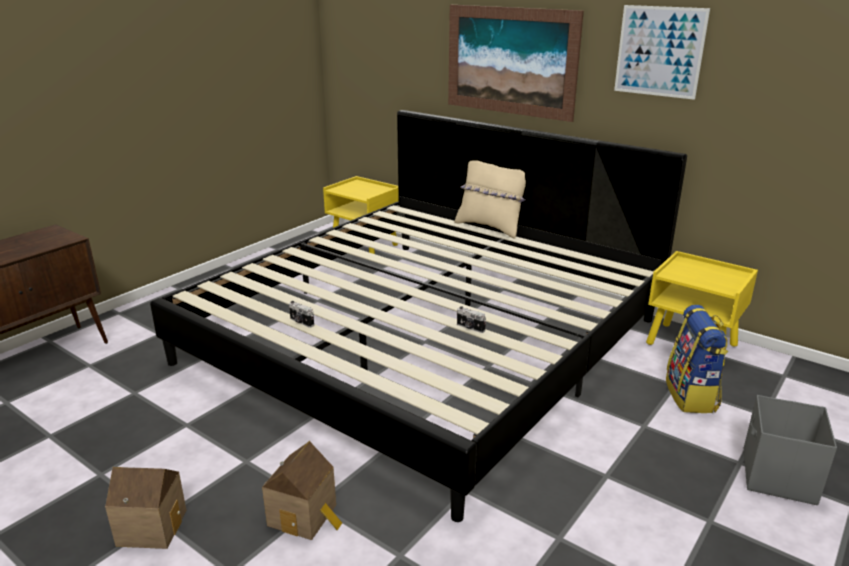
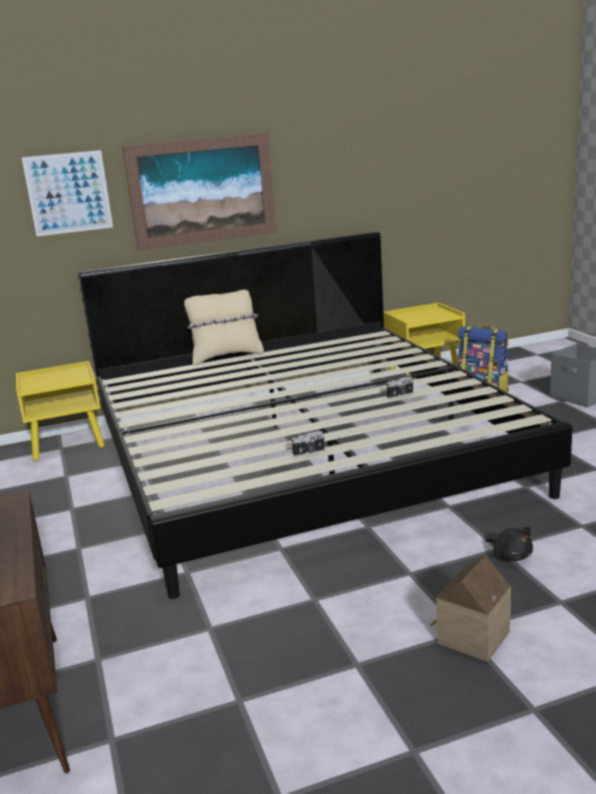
camera: 55 degrees left, 5 degrees down
(305, 516) = (511, 556): toy house -> black plush toy
(659, 51) = (336, 157): picture -> picture (68, 193)

